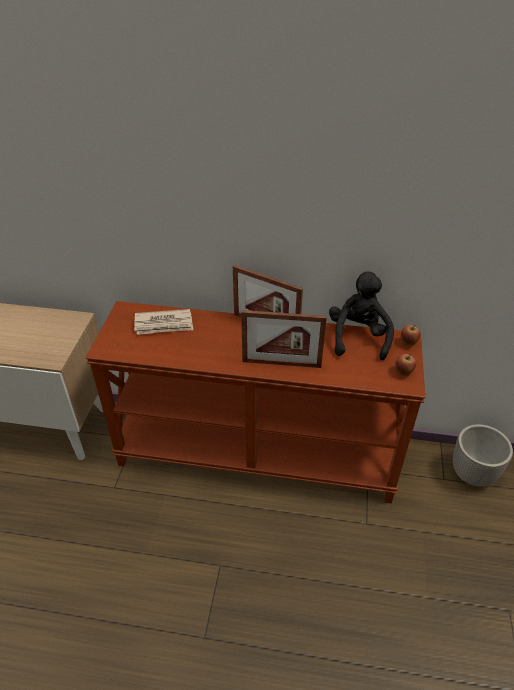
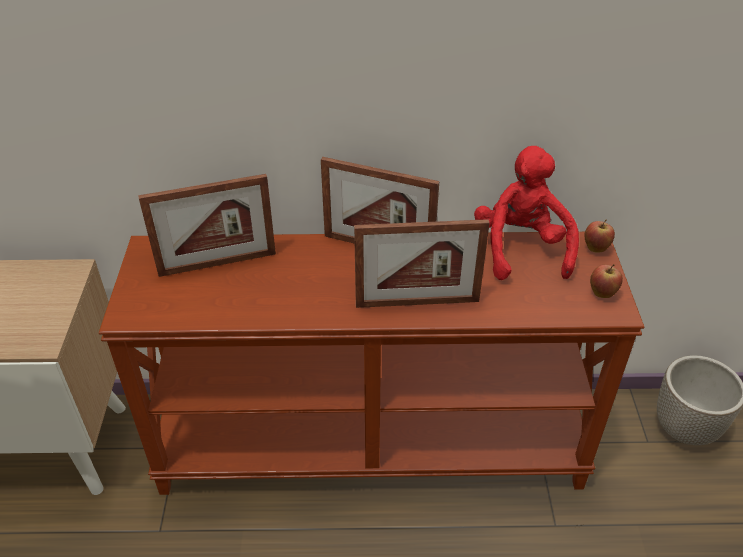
camera: 10 degrees left, 0 degrees up
(164, 324) = (217, 263): newspaper -> picture frame
(358, 337) = (521, 248): black plush toy -> red plush toy

